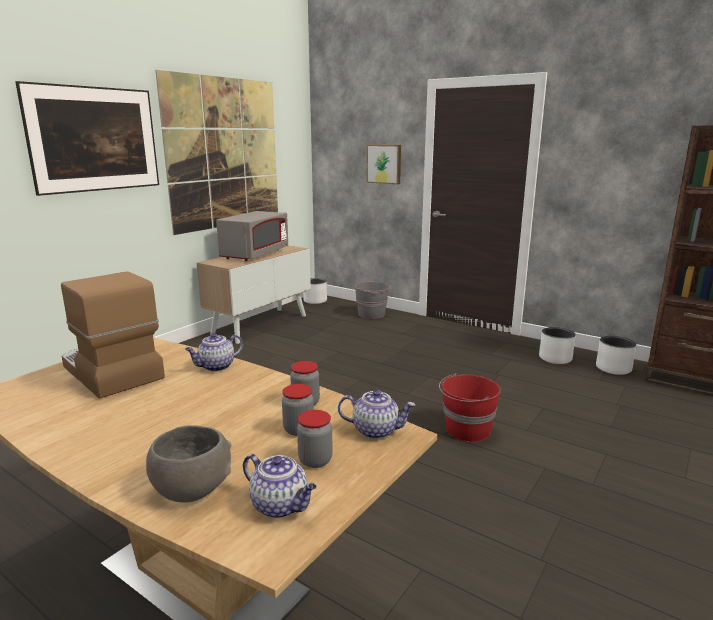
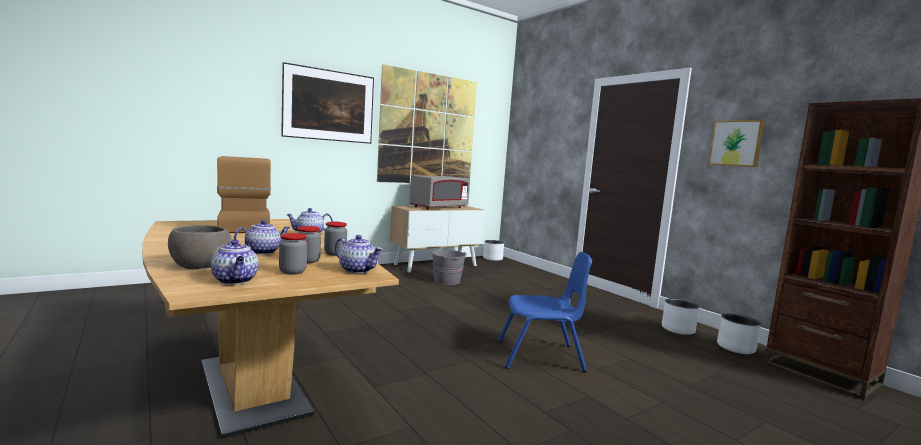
camera: 20 degrees right, 10 degrees down
(220, 426) = (263, 252): none -> teapot
(372, 314) = (531, 273): grey bucket -> grey bucket (447, 281)
(384, 164) = (557, 148): picture -> picture (736, 143)
(467, 430) = (540, 356): red bucket -> blue chair

